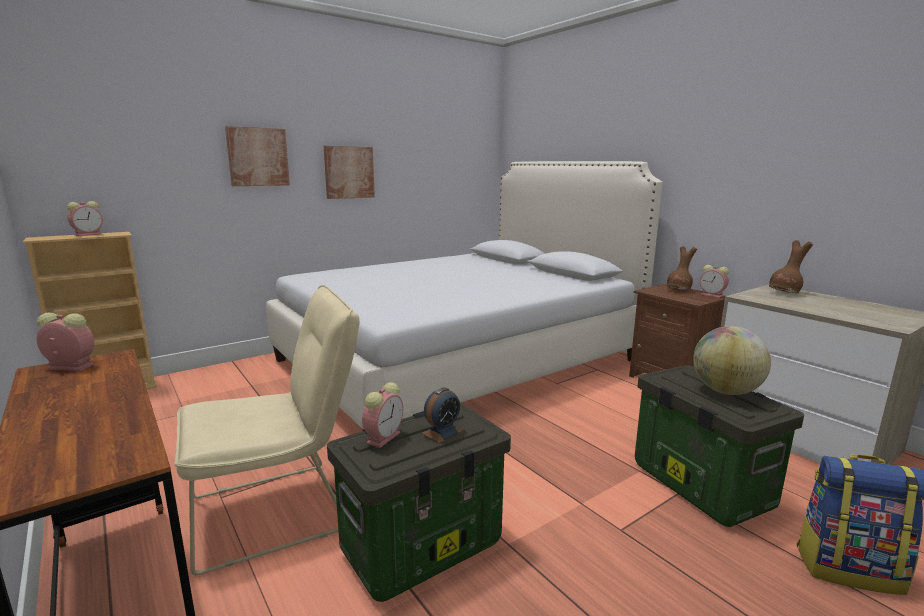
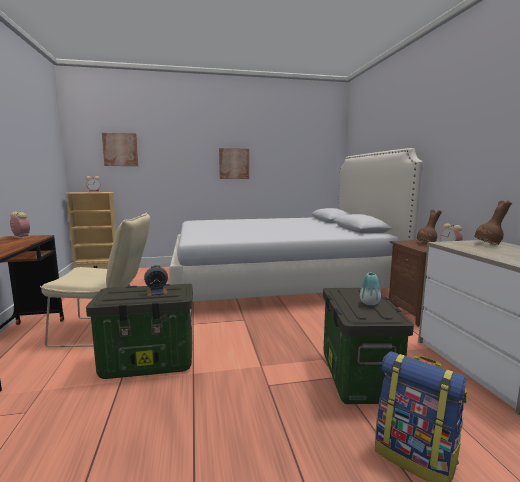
camera: 25 degrees right, 5 degrees down
(258, 157) = (181, 155): picture -> picture (120, 149)
(384, 437) = (127, 289): alarm clock -> none
(725, 391) = (369, 303): globe -> vase

